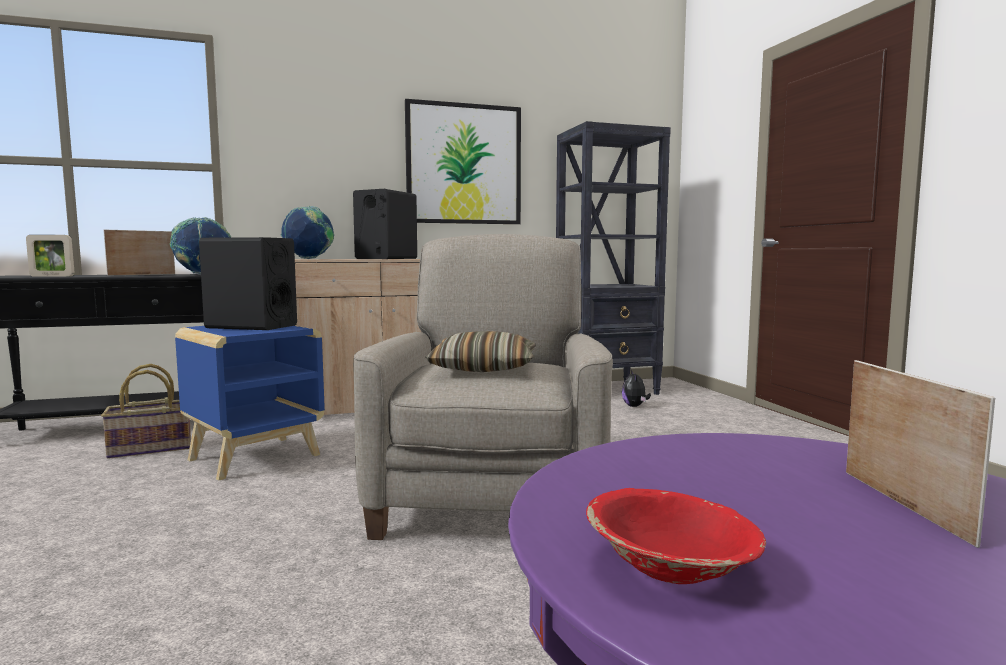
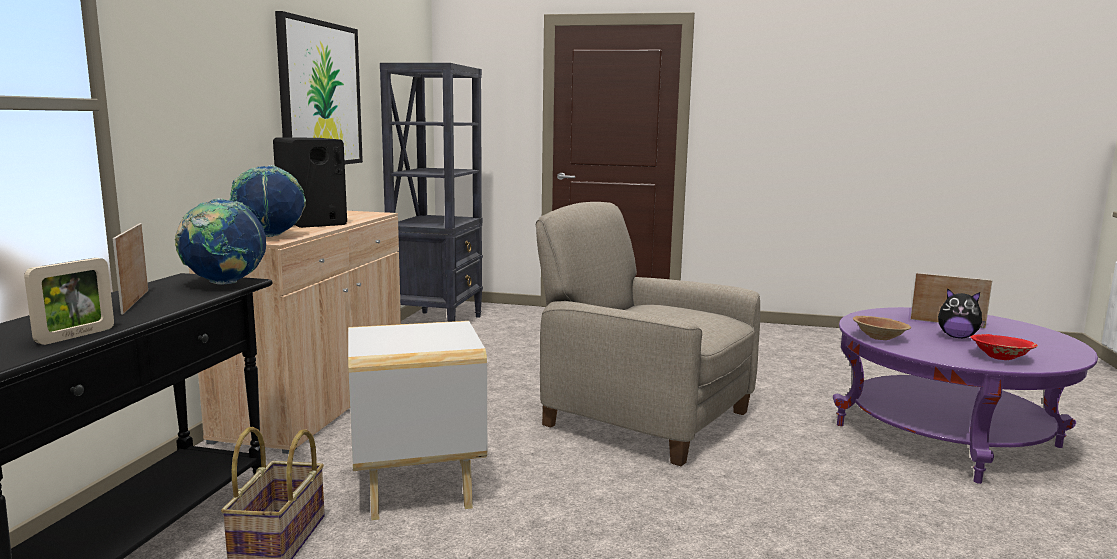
camera: 60 degrees left, 5 degrees up
(251, 326) = (408, 335): black speaker -> none
(256, 456) = (416, 483): blue side table -> white side table
(484, 369) = (673, 317): pillow -> none
(625, 459) = (879, 337): none -> brown bowl
(635, 406) = (499, 331): plush toy -> plush toy (957, 337)

